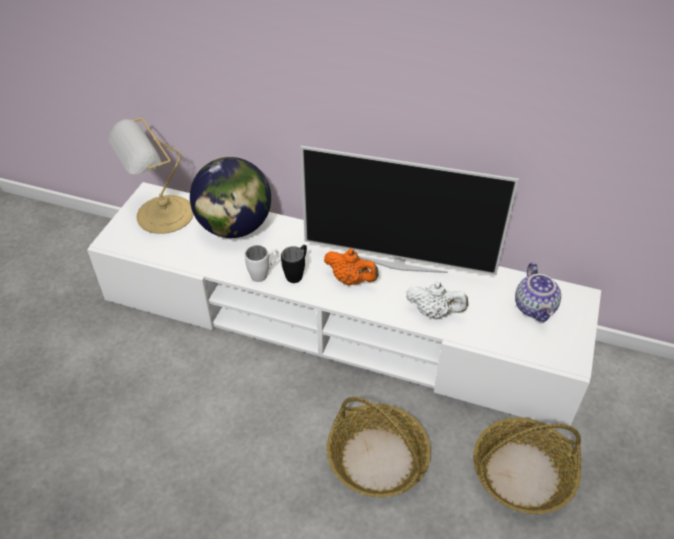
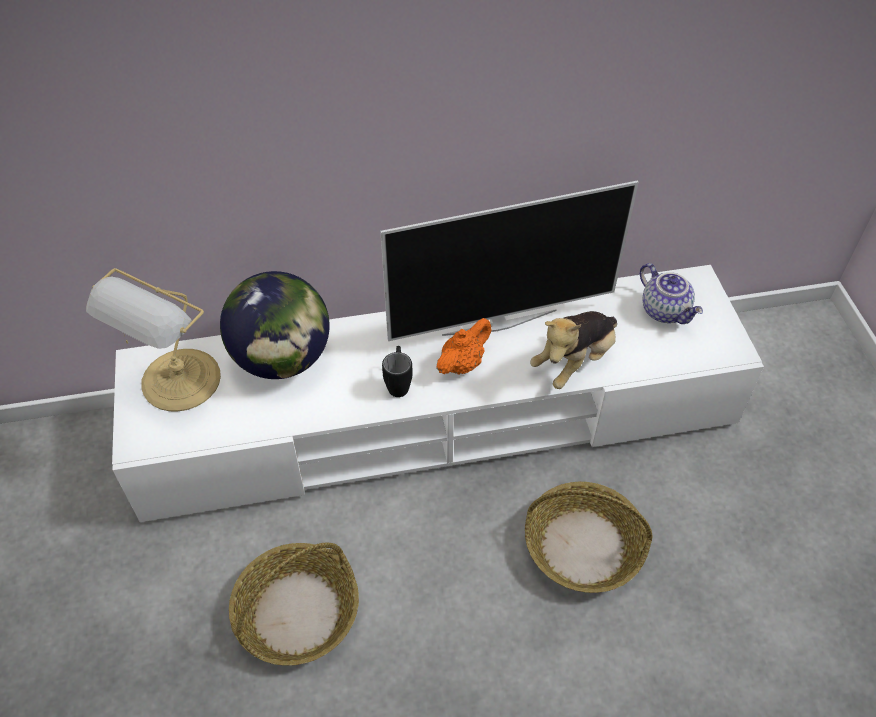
camera: 30 degrees left, 5 degrees up
(264, 274) = (361, 401): white mug -> none
(351, 280) = (463, 363): orange teapot -> orange teapot turned 45 degrees counterclockwise
(434, 312) = (574, 361): white teapot -> plush toy
(522, 473) = (725, 487): basket -> basket (297, 611)

